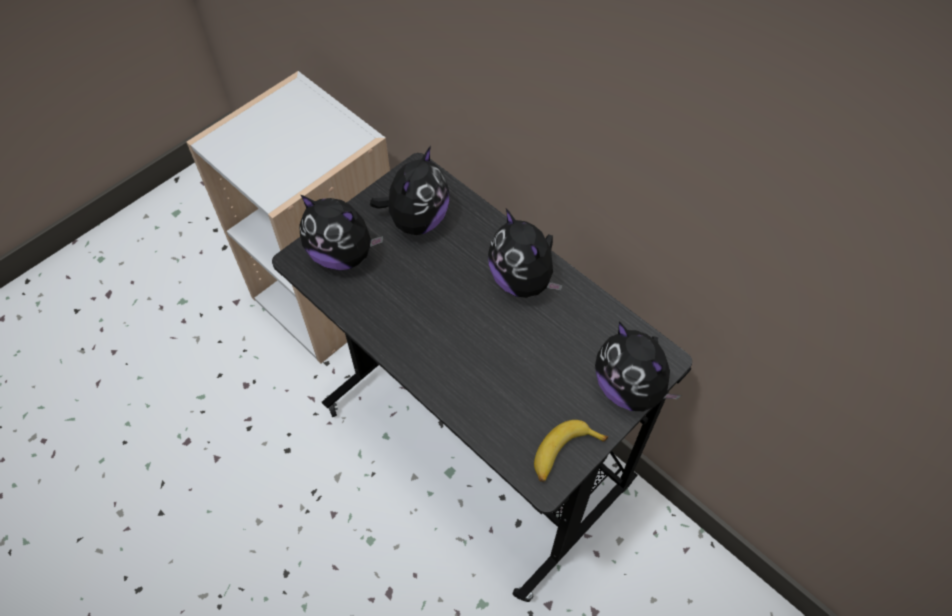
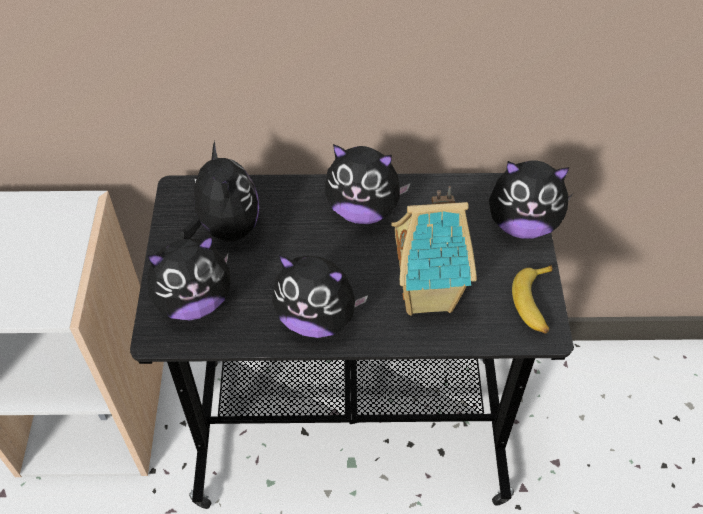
camera: 45 degrees left, 5 degrees down
(402, 331) = (317, 318): none -> plush toy
(494, 381) = (429, 295): none -> toy house

